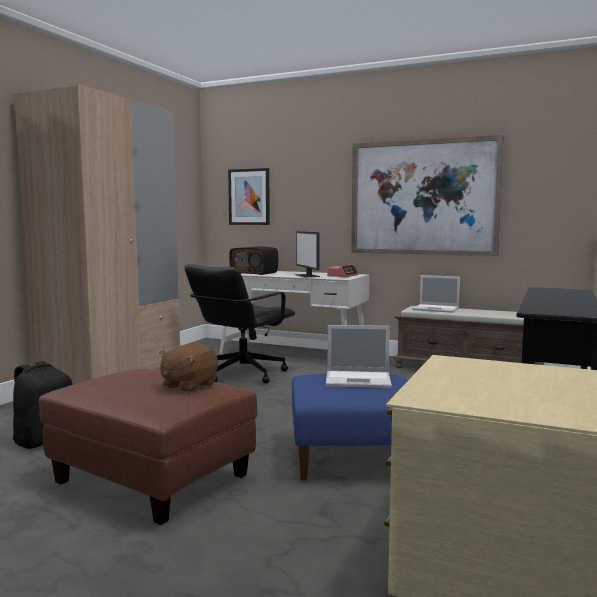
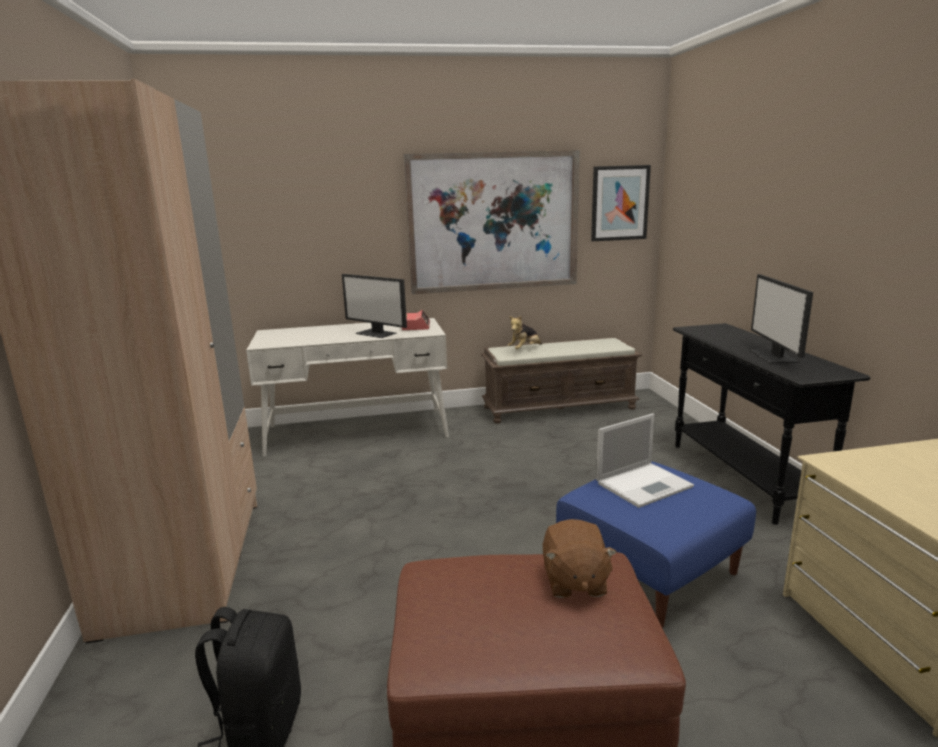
camera: 35 degrees left, 10 degrees up
(242, 374) = (348, 484): black office chair -> none
(249, 197) = (248, 227): picture -> picture (619, 203)
(254, 273) = (292, 337): radio -> none
(437, 309) = (525, 349): laptop -> plush toy
(554, 303) = (774, 356): none -> monitor

